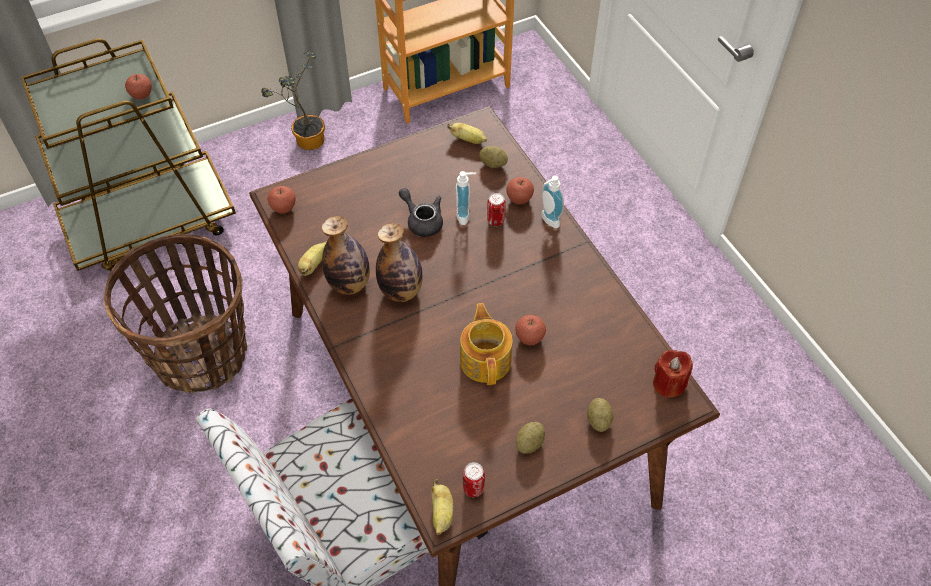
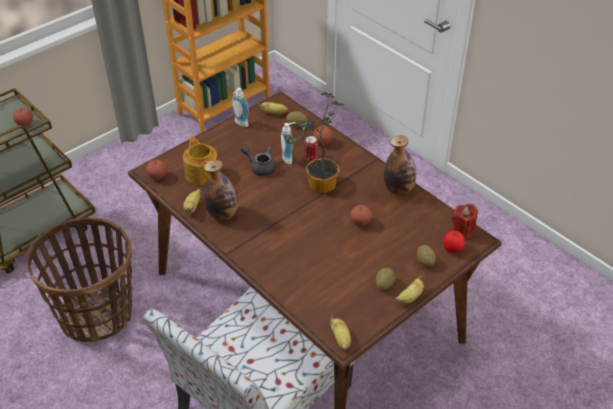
camera: 15 degrees left, 10 degrees down
(306, 140) = (131, 157): potted plant -> potted plant (317, 184)
(401, 291) = (261, 211): bottle -> bottle (399, 189)
(473, 488) = (356, 319): can -> none
(486, 359) = (336, 241): teapot -> teapot (202, 173)
(548, 221) = (346, 151): soap dispenser -> soap dispenser (240, 124)
(557, 472) = (410, 297): none -> banana
(644, 410) = (452, 249): none -> tomato

